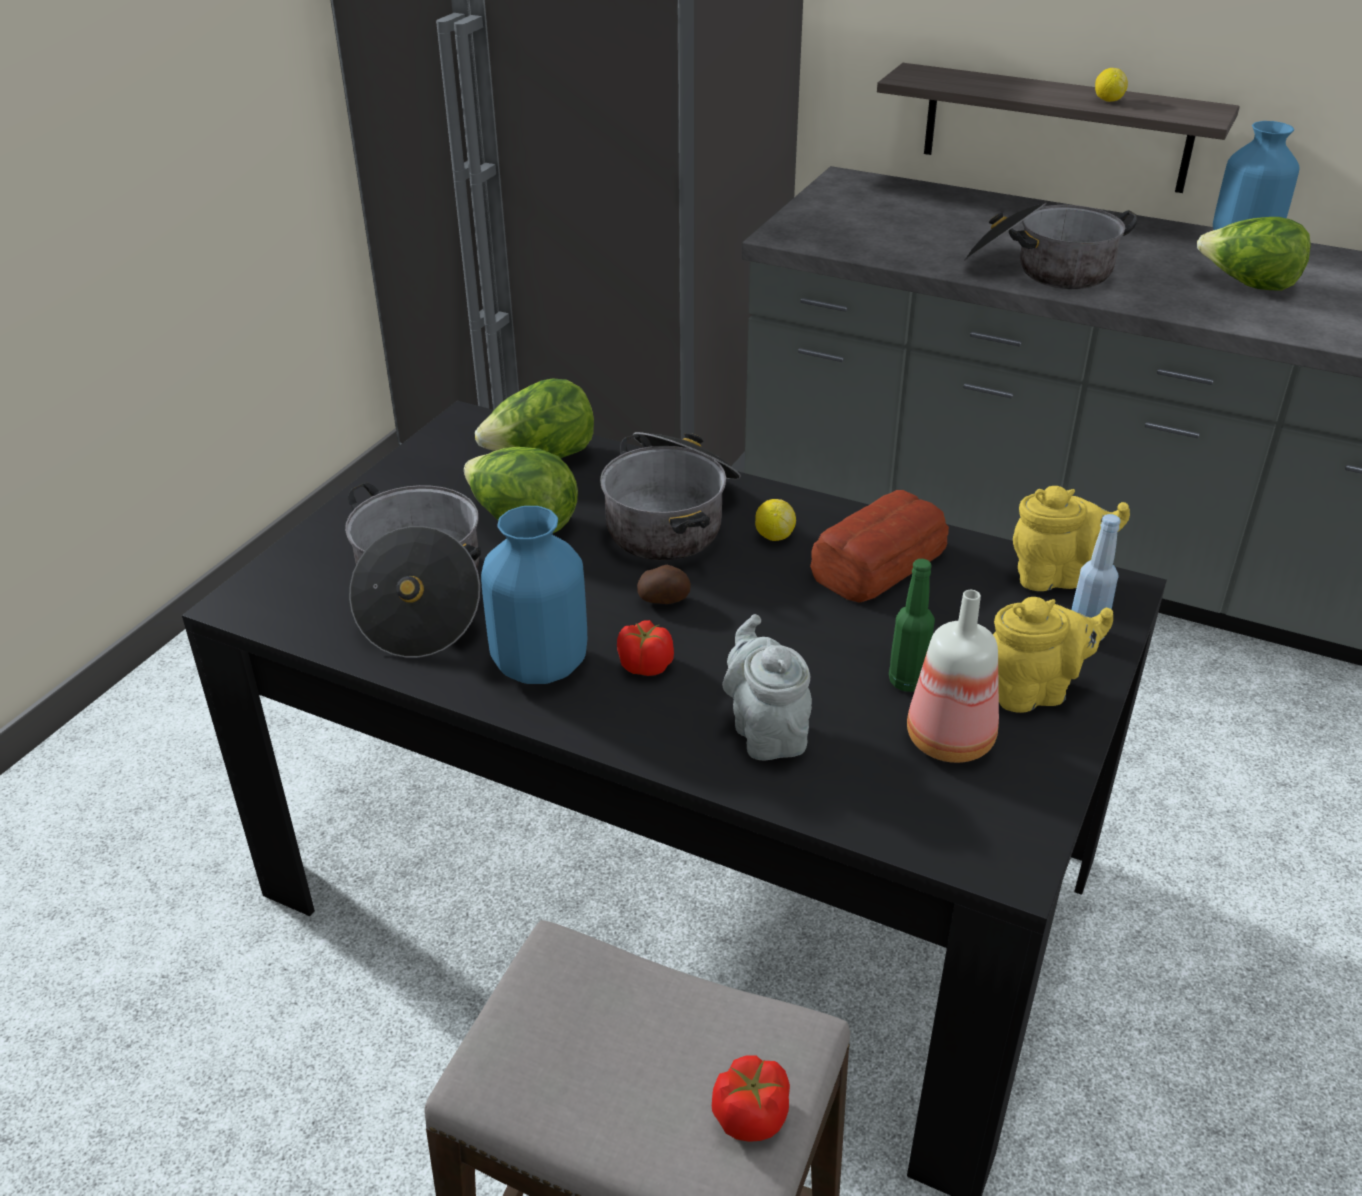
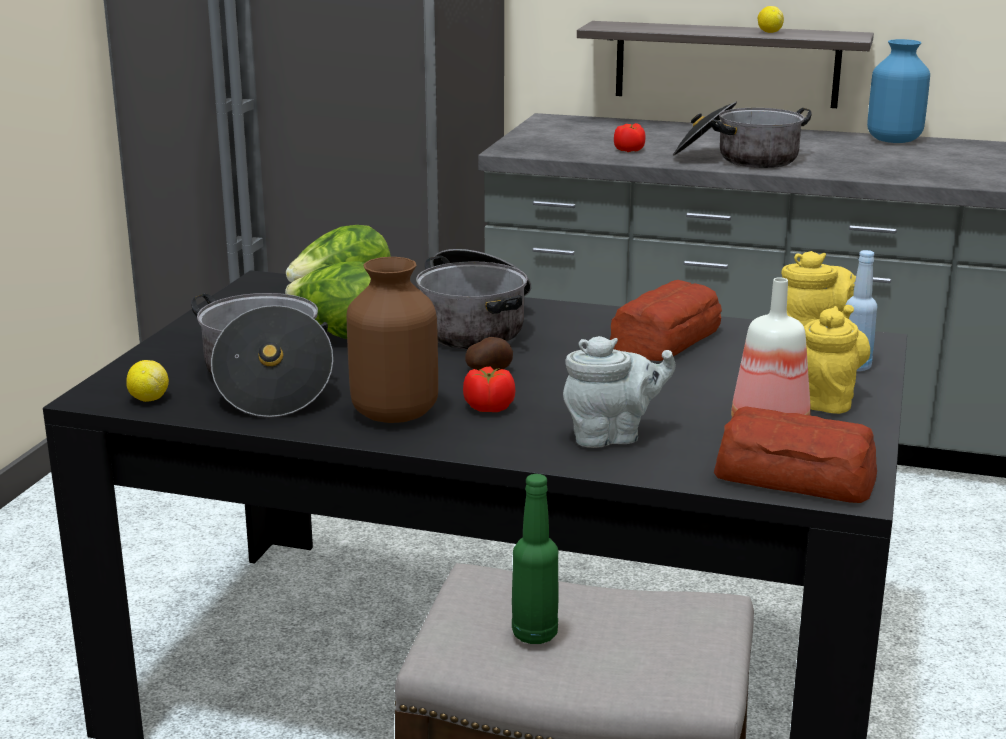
camera: 10 degrees left, 15 degrees down
(540, 665) = (394, 414): blue vase -> brown vase
(751, 1115) = (692, 651): tomato -> tomato (629, 150)
(767, 731) = (612, 436): grey teapot -> grey teapot turned 105 degrees clockwise
(774, 536) = (569, 330): lemon -> lemon (148, 399)
(907, 681) = (719, 401): green bottle -> green bottle (534, 634)
(956, 830) = (796, 478): none -> bread
(1034, 691) = (827, 399): yellow teapot -> yellow teapot turned 45 degrees counterclockwise
(1248, 285) = (908, 160): lettuce -> none

